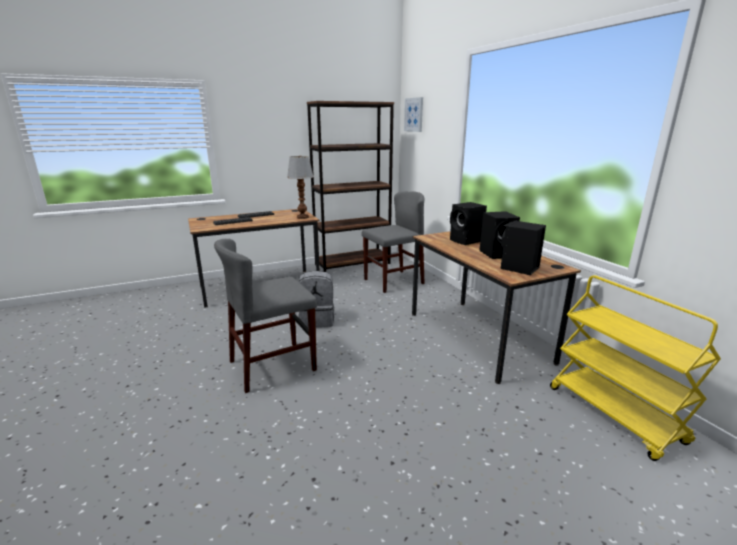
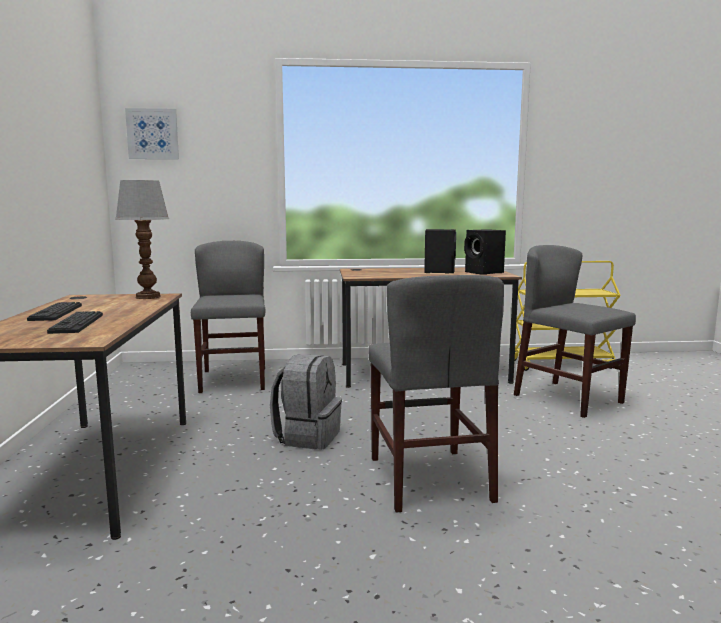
camera: 70 degrees left, 10 degrees down
(353, 264) = (120, 391): brown bookcase -> none
(466, 241) = (387, 272): black speaker -> none
(480, 421) = (568, 399): none -> grey chair

